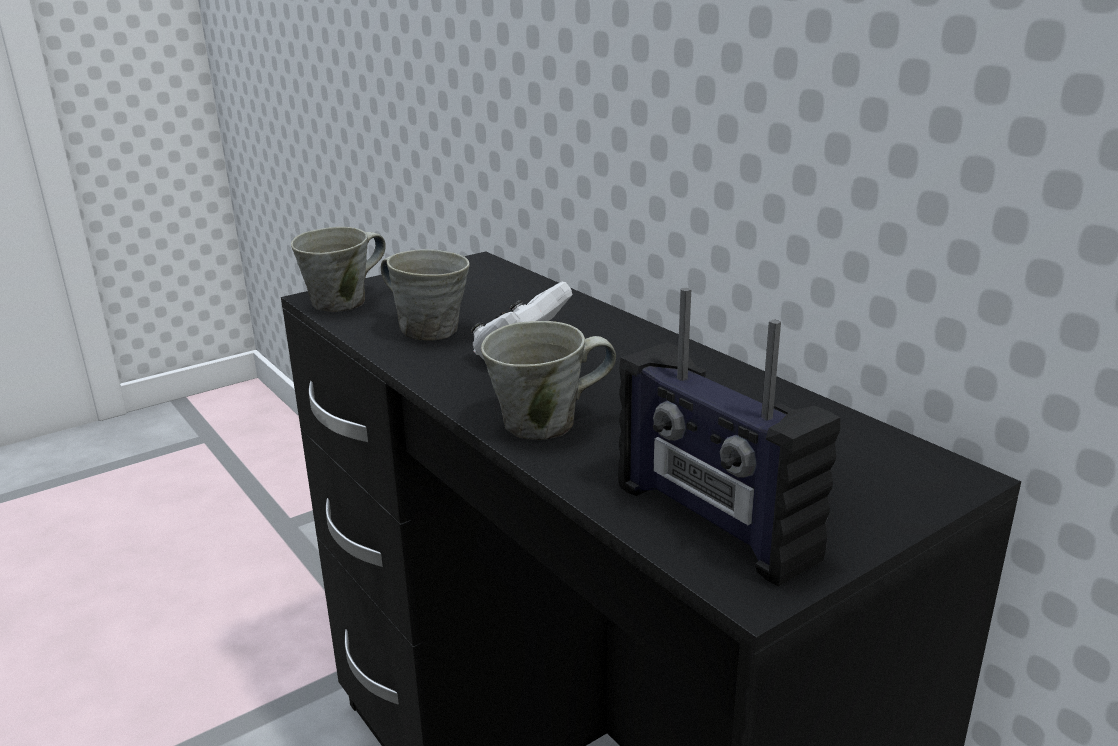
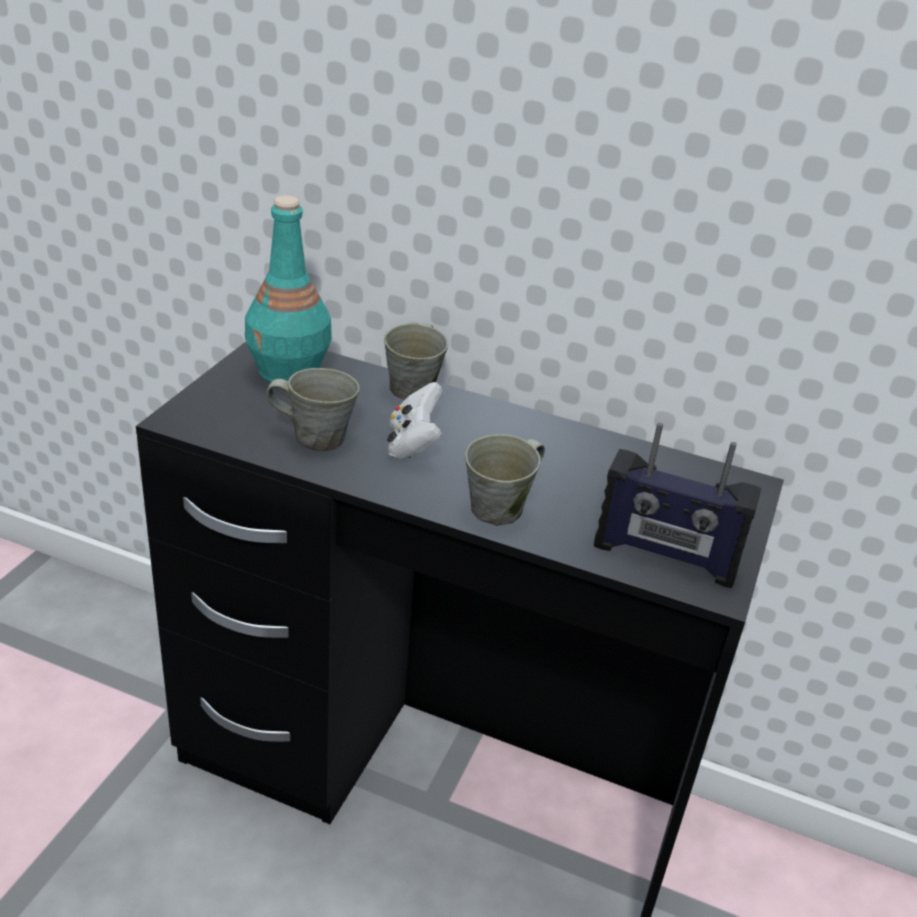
camera: 35 degrees left, 10 degrees up
(343, 302) = (206, 421): grey mug -> grey mug (413, 388)
(473, 280) = (289, 371): none -> turquoise bottle

